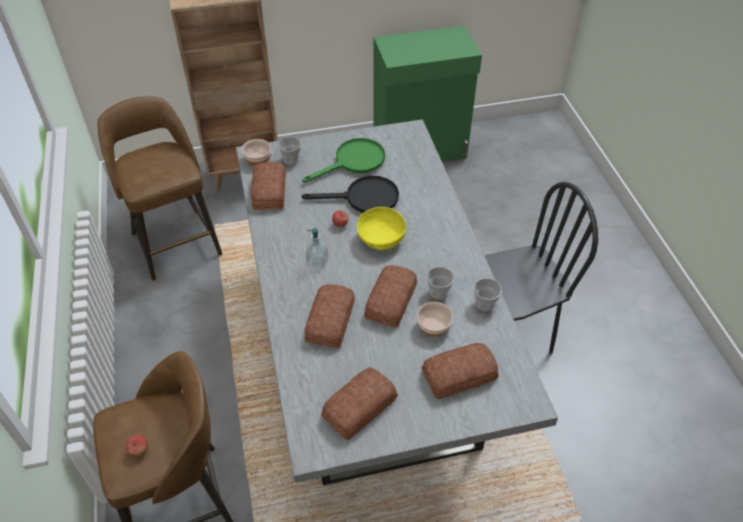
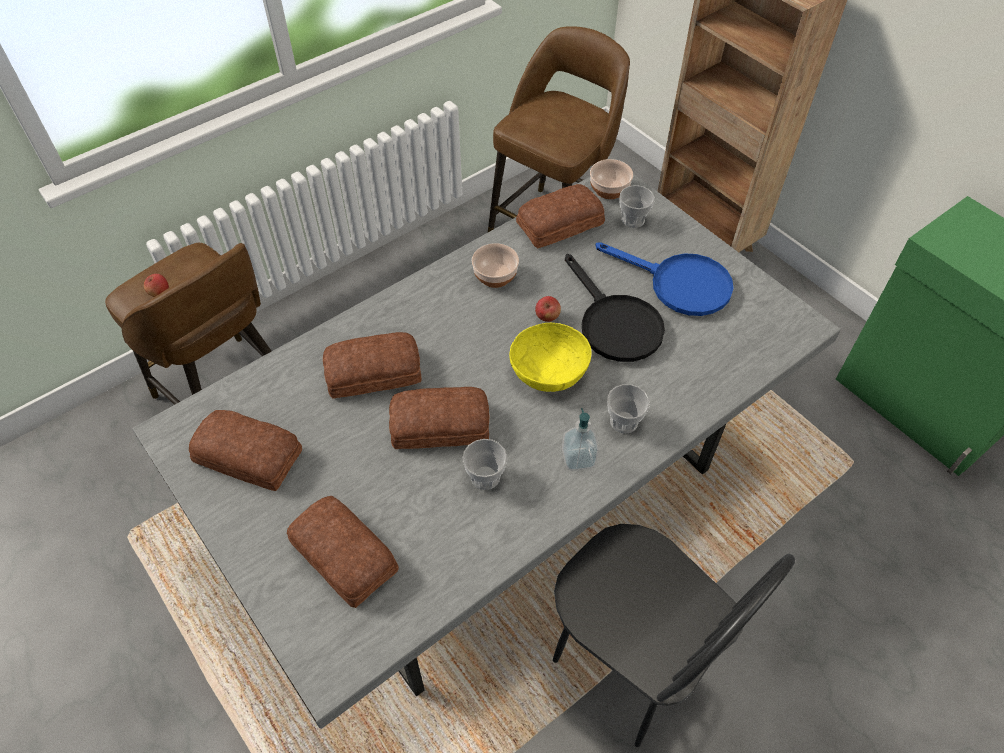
camera: 65 degrees right, 5 degrees up
(317, 262) = (466, 320): soap dispenser -> soap dispenser (578, 458)
(354, 162) = (679, 284): green frying pan -> blue frying pan
(433, 327) = (417, 492): bowl -> bowl (494, 276)
(485, 304) = (493, 546): cup -> cup (624, 421)

